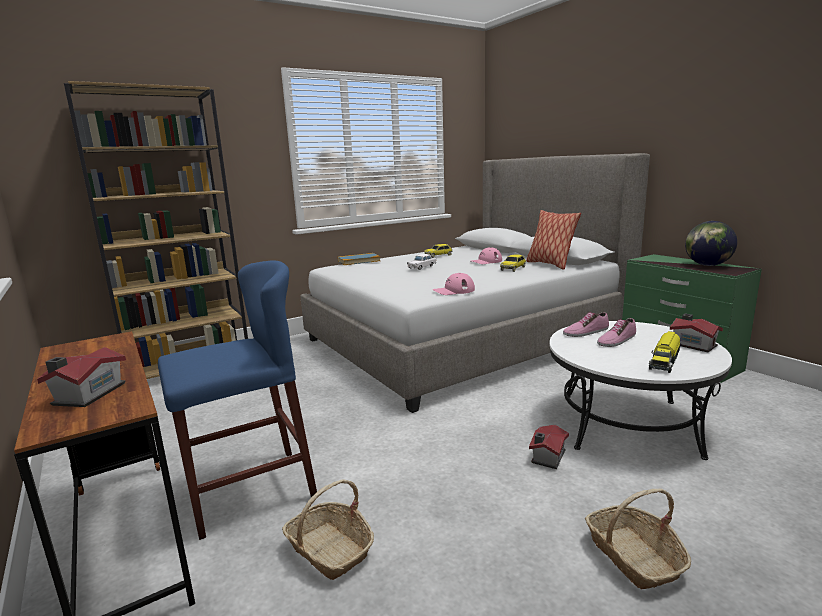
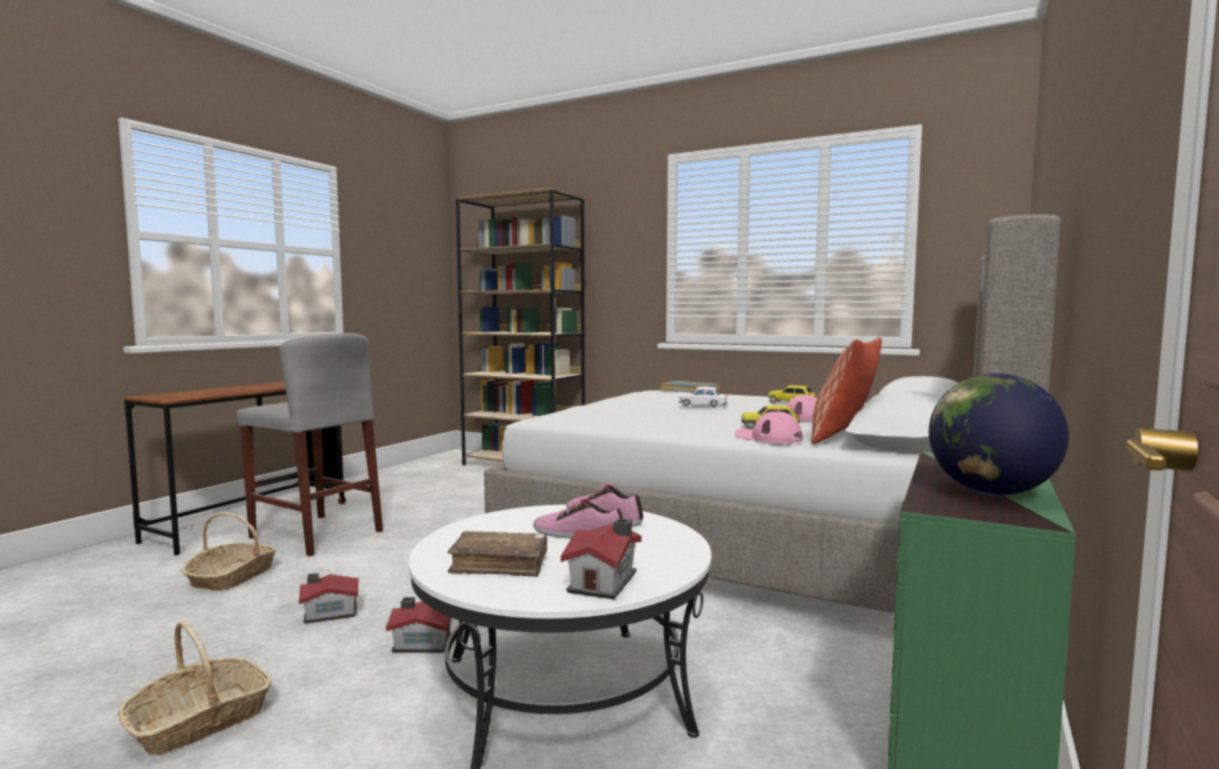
camera: 60 degrees right, 10 degrees down
(87, 394) = (203, 393): toy house -> toy house (329, 612)
(250, 491) = (316, 534): blue stool -> grey stool
(453, 290) = (594, 423): pink cap -> pink cap (767, 438)
(664, 360) = (500, 564): toy truck -> brown book

